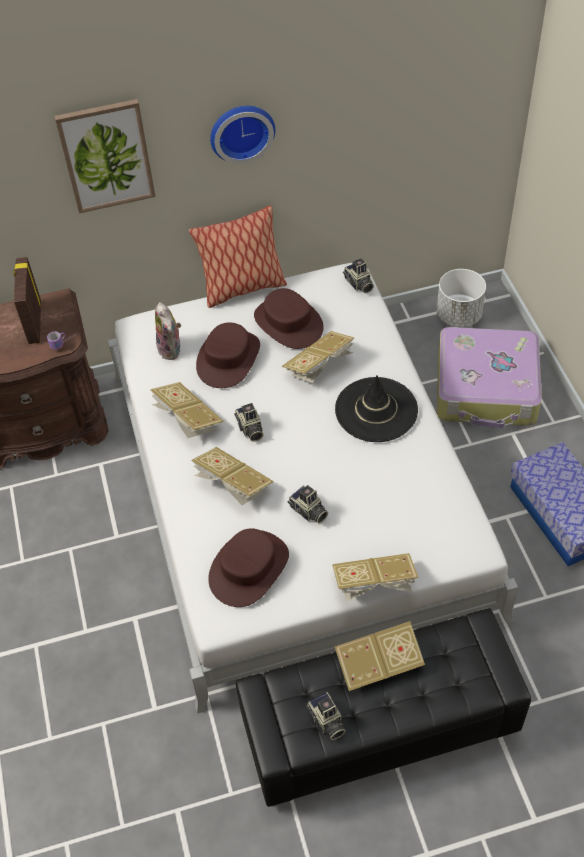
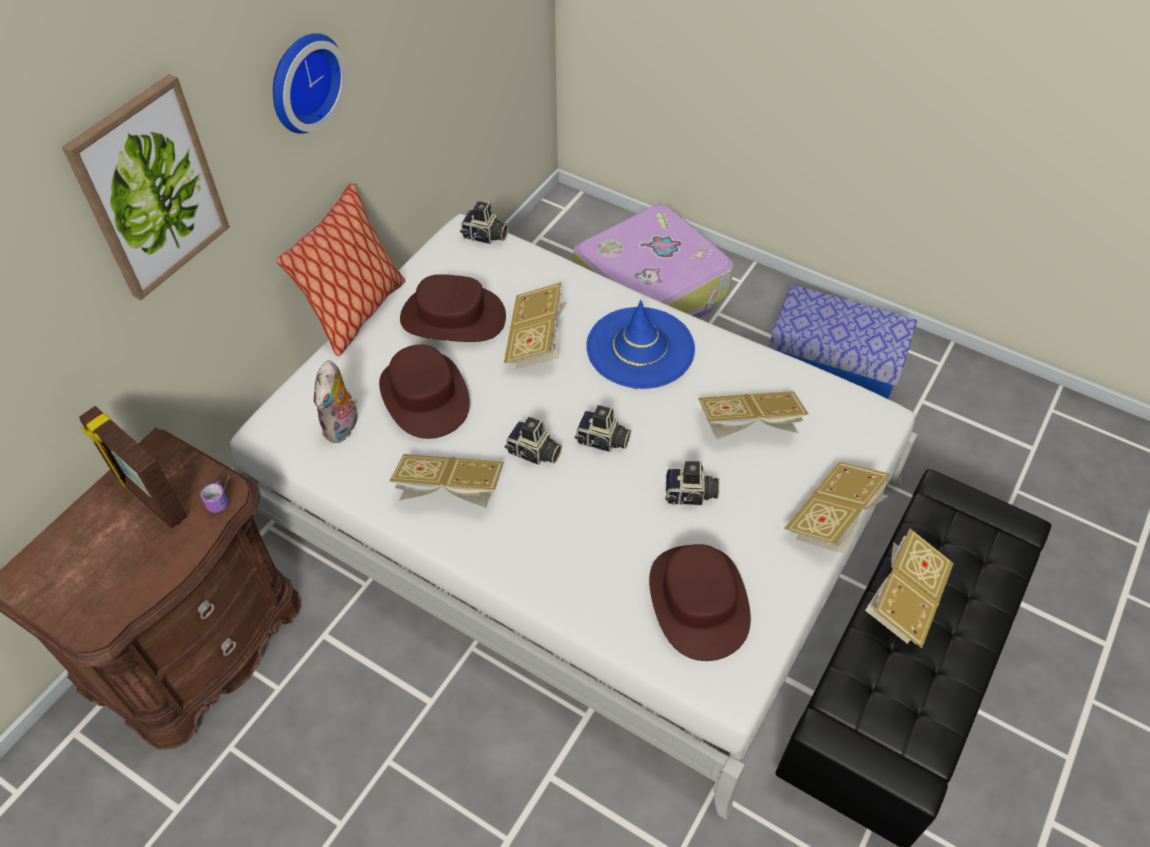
camera: 45 degrees left, 0 degrees up
(171, 349) = (343, 428): plush toy -> plush toy turned 75 degrees clockwise
(232, 485) = (582, 526): book -> book (749, 427)
(326, 721) = (925, 699): camera -> camera (603, 441)
(376, 410) = (640, 348): black hat -> blue hat
(459, 315) = (555, 236): white planter -> none

